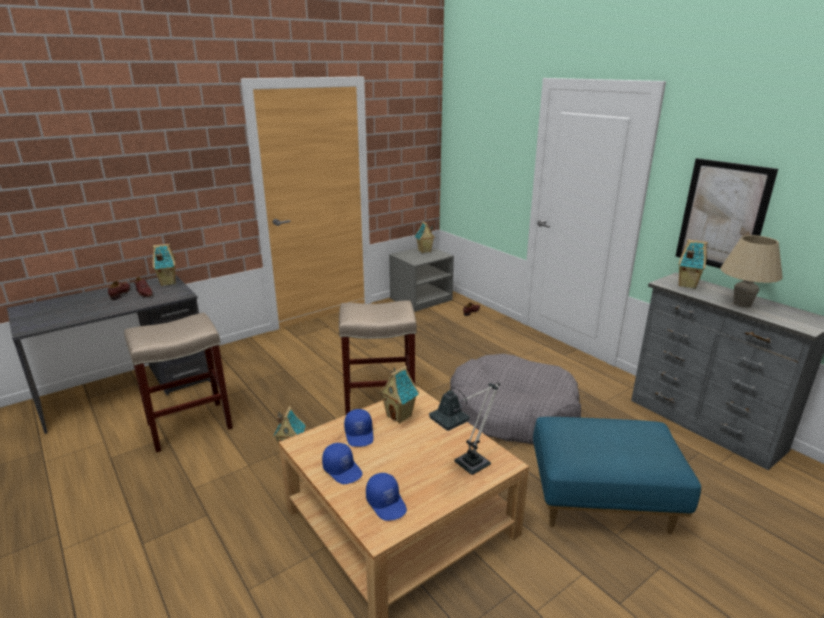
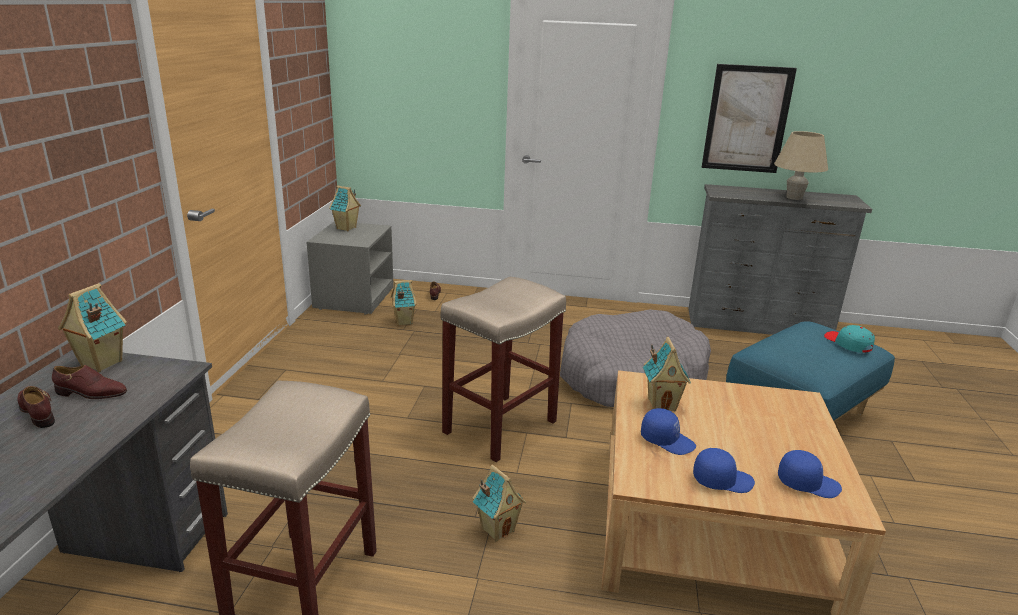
camera: 45 degrees left, 0 degrees up
(466, 467) = (791, 418): table lamp -> none
(651, 452) = (848, 344): none -> turquoise cap
(686, 284) = (734, 192): toy house -> toy house (403, 321)

